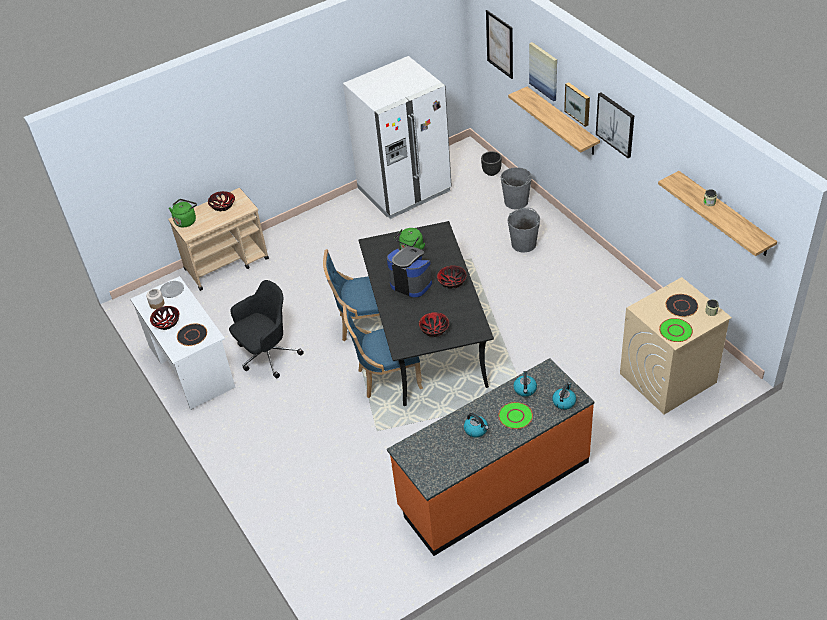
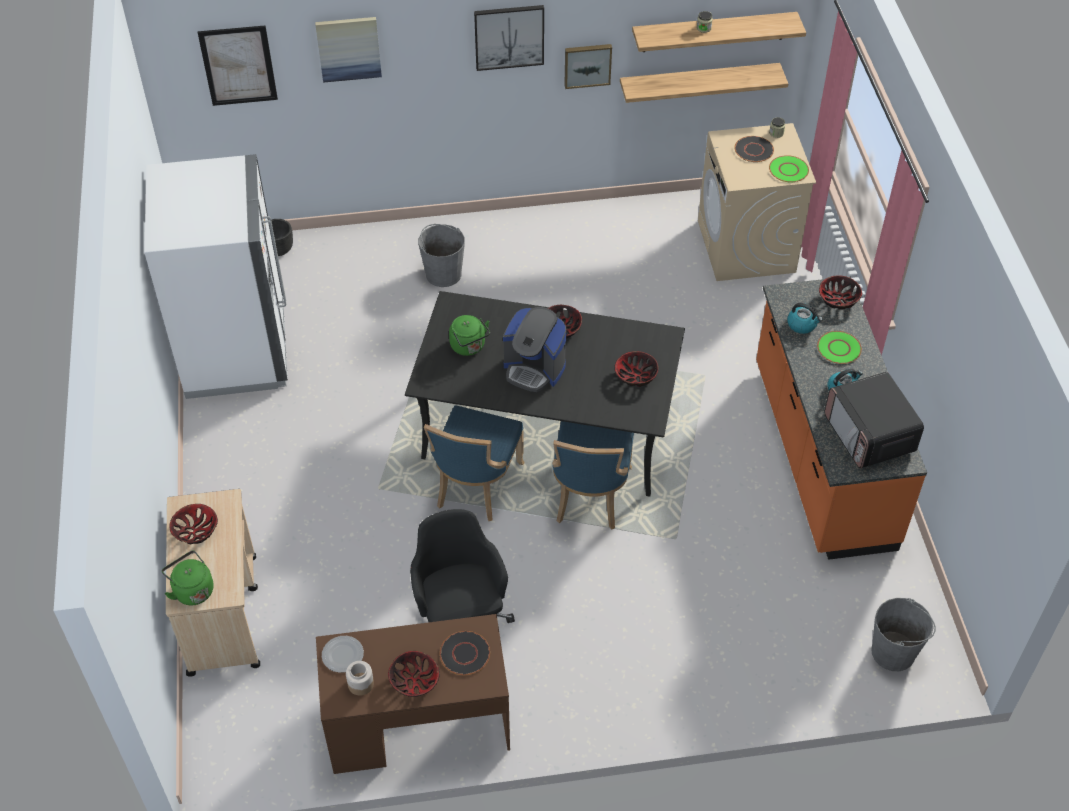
camera: 70 degrees left, 5 degrees up
(191, 366) = (418, 725): white desk -> brown desk
(411, 283) = (534, 369): coffee machine -> coffee machine turned 120 degrees counterclockwise
(442, 456) = (869, 435): none -> microwave
(516, 201) = (358, 250): grey bucket -> grey bucket (893, 652)
(562, 121) = (398, 95): shelf -> shelf (699, 82)
(564, 401) = (838, 300): kettle -> bowl
(578, 103) = (429, 52): picture -> picture (587, 65)

